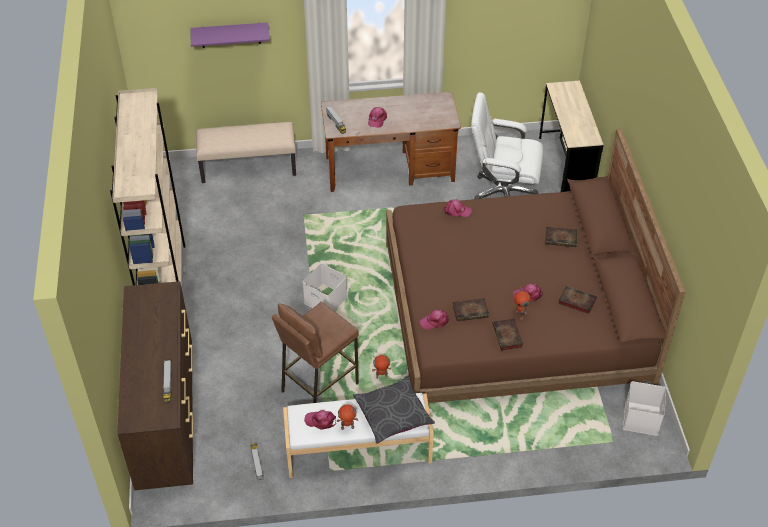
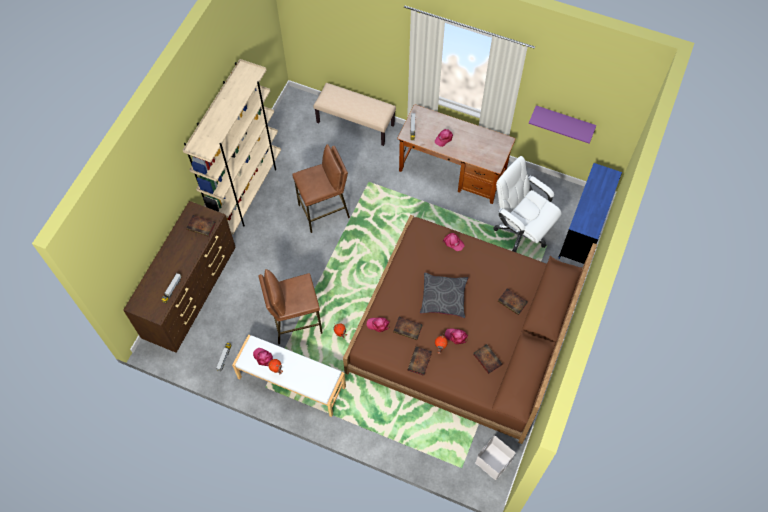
camera: 30 degrees right, 15 degrees up
(160, 305) = (202, 226): none -> book
(230, 35) = (357, 33): purple shelf -> purple shelf (564, 121)
(273, 264) = (324, 212): none -> brown stool
(324, 300) = (340, 257): white storage box -> none
(393, 414) = (311, 377): grey pillow -> grey pillow (443, 298)
(565, 167) = (583, 230): beige desk -> blue desk

